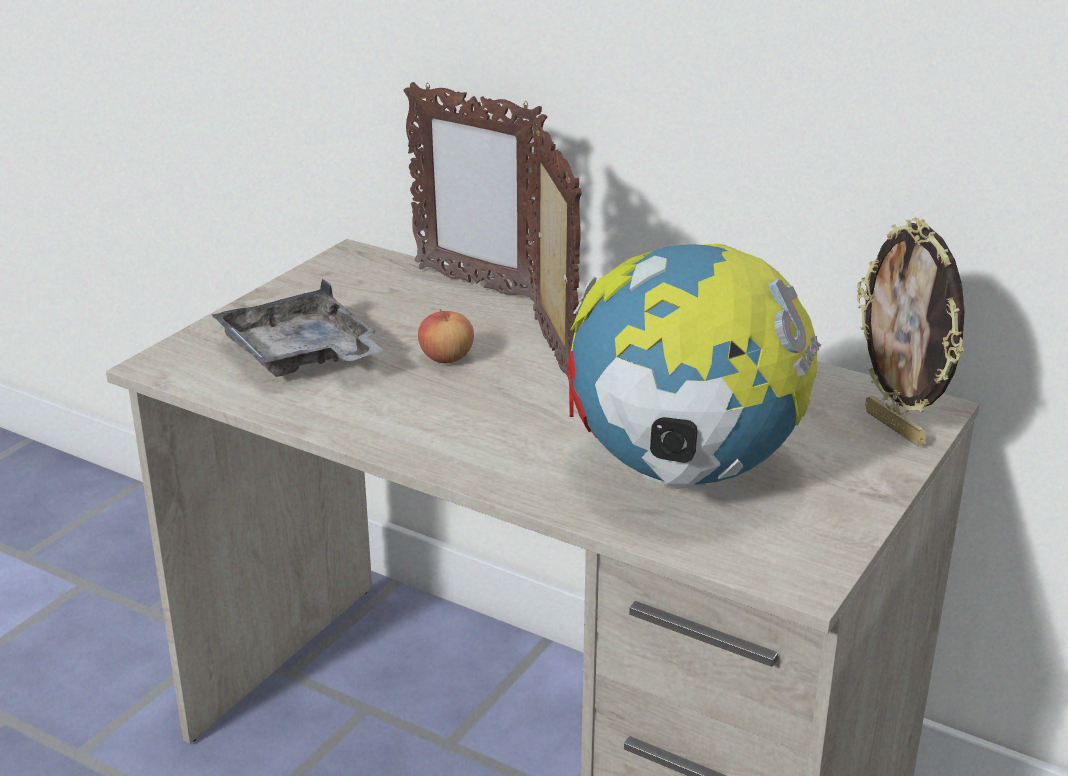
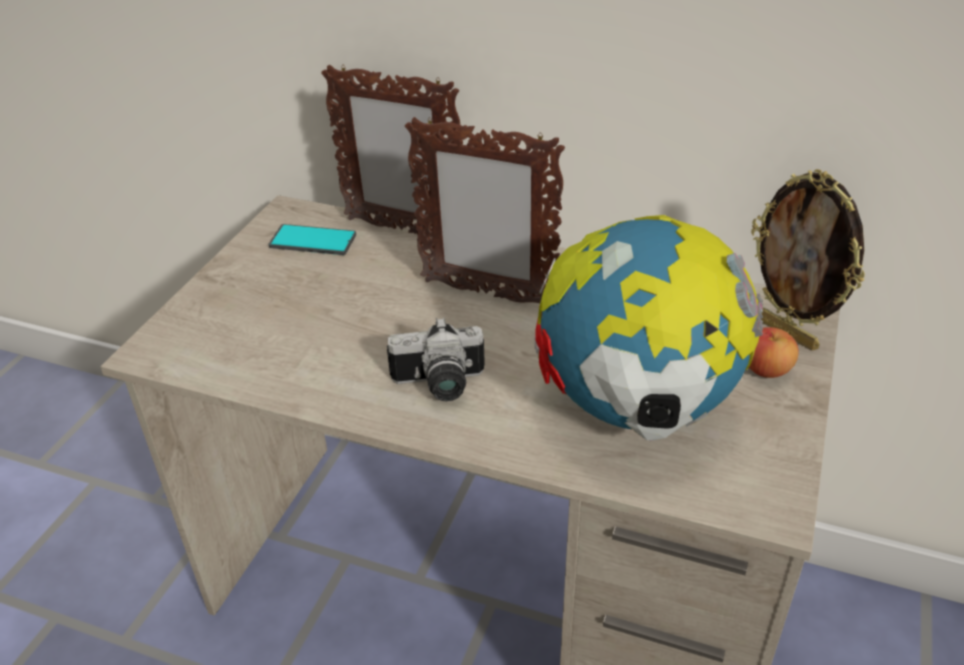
camera: 10 degrees left, 10 degrees up
(301, 356) = (272, 326): grey tray -> none
(371, 285) = (313, 241): none -> phone
(446, 358) = (399, 311): apple -> apple (766, 369)
(466, 428) = (439, 385): none -> camera
(552, 353) = (486, 294): picture frame -> picture frame turned 135 degrees clockwise

